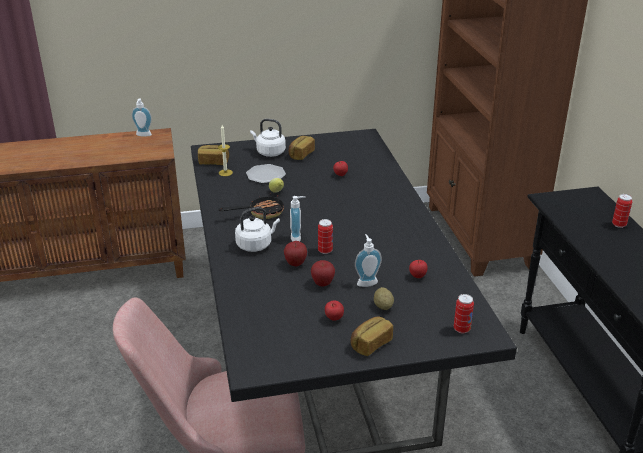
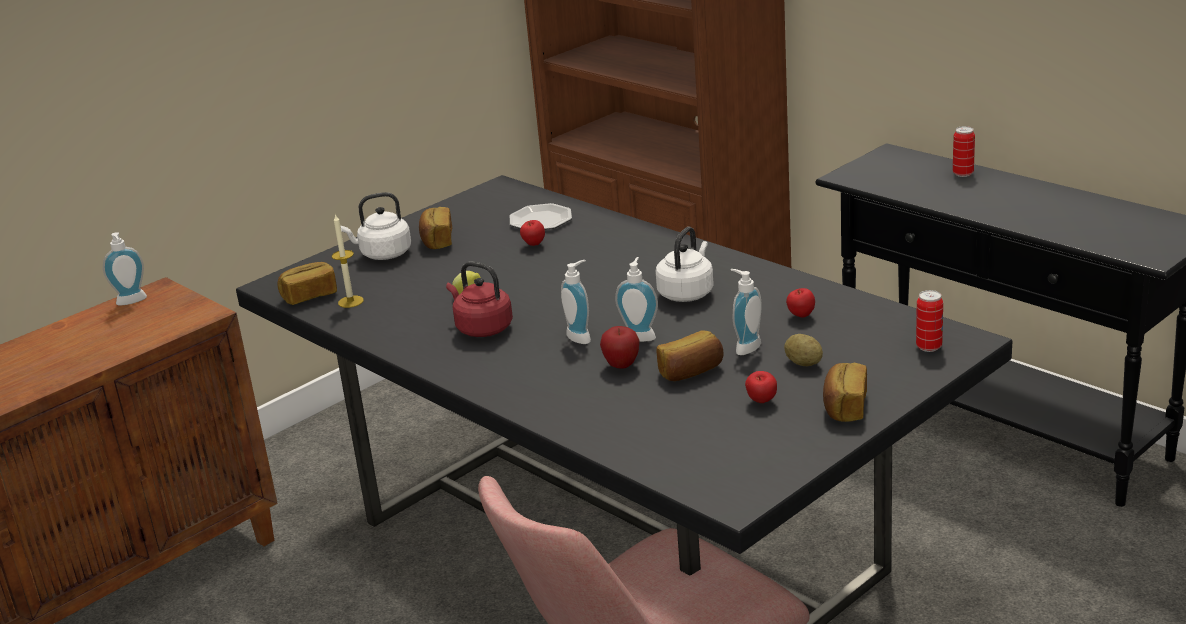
camera: 30 degrees left, 5 degrees down
(256, 245) = (531, 367): white kettle -> white kettle (687, 293)
(261, 213) = (481, 328): frying pan -> red kettle
(266, 175) = (420, 282): plate -> plate (540, 220)
(322, 284) = (691, 372): apple -> bread
(325, 251) = (640, 335): can -> soap dispenser

